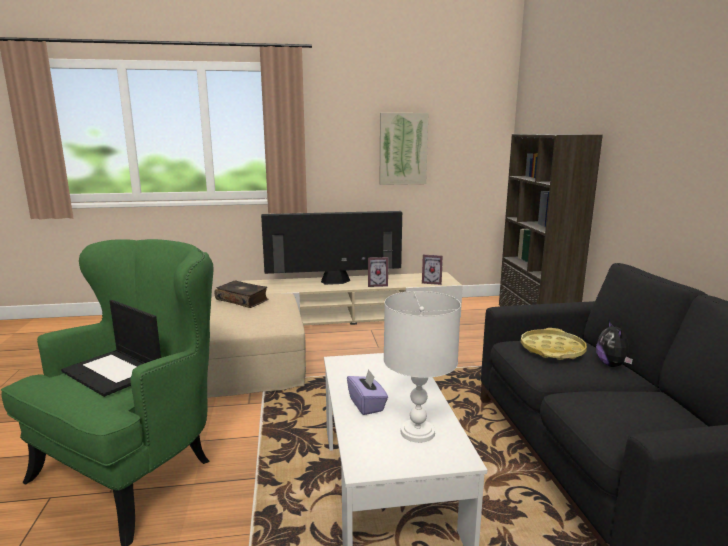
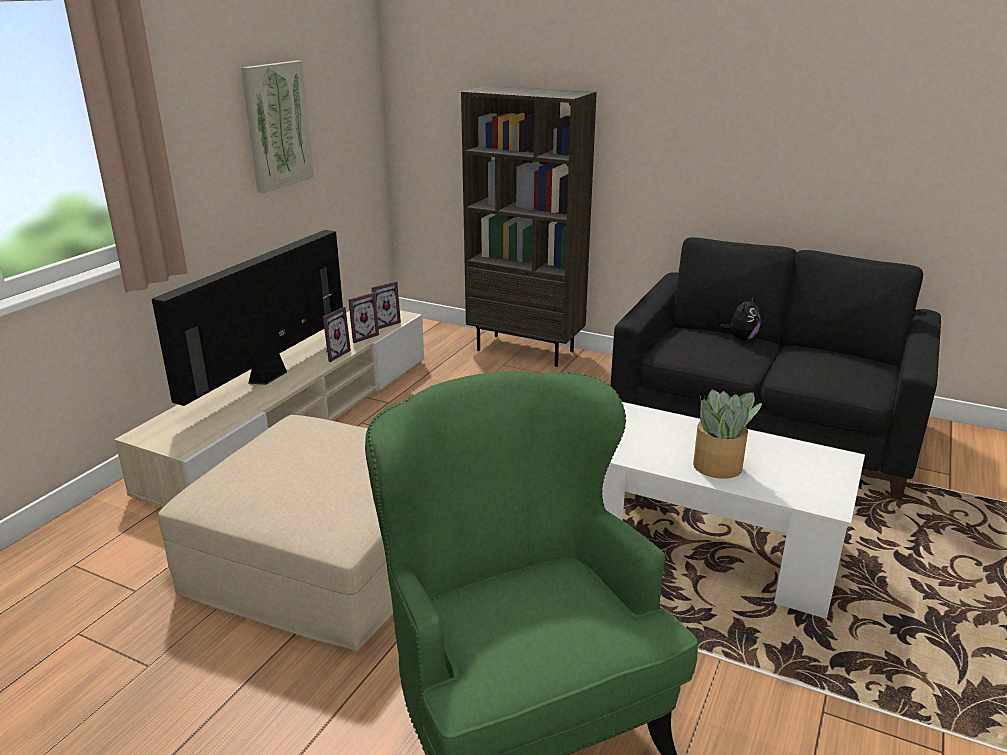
camera: 55 degrees left, 10 degrees up
(114, 372) = (531, 601): laptop -> none
(242, 300) = (291, 454): book -> none
(367, 405) = (718, 467): purple tissue box -> potted plant
(408, 283) = (361, 336): none -> picture frame
(418, 432) = (790, 460): white table lamp -> none
(552, 350) = (703, 344): yellow tray -> none
(612, 365) = (741, 338): plush toy -> plush toy turned 90 degrees counterclockwise

